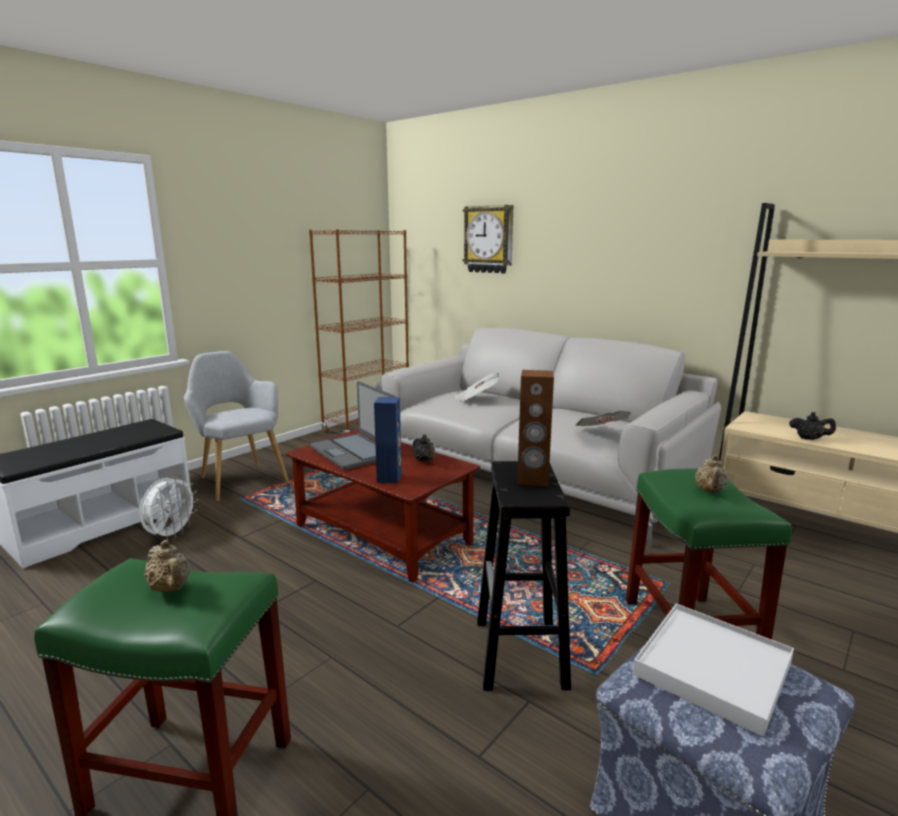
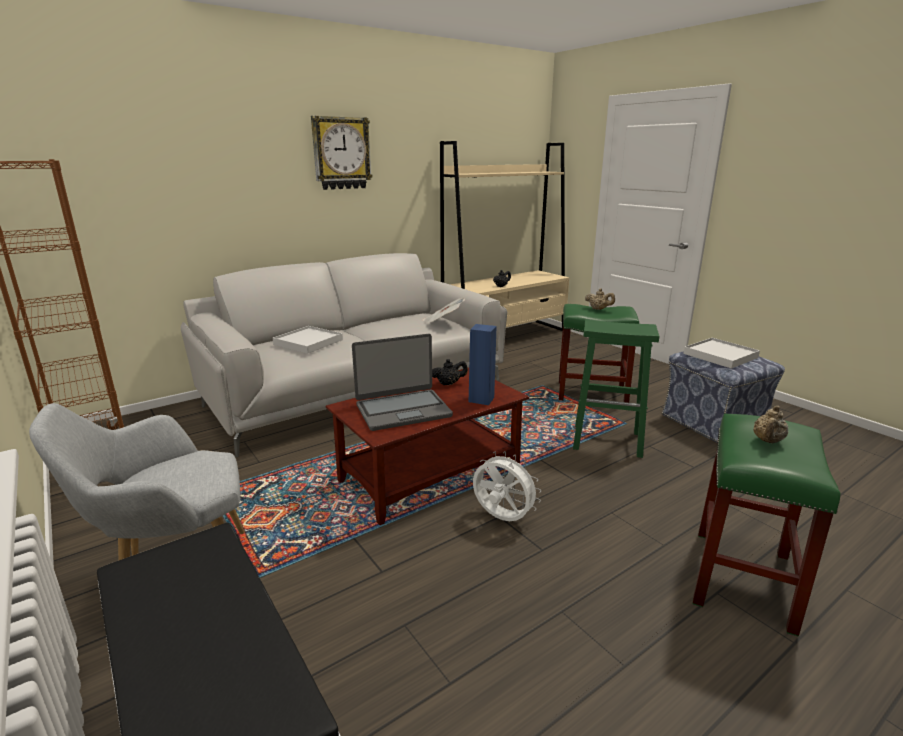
camera: 75 degrees left, 5 degrees up
(171, 535) = (335, 644): white fan -> white fan (501, 519)
(171, 589) = (767, 441): beige teapot -> beige teapot turned 150 degrees clockwise
(477, 399) = (308, 342): newspaper -> white tray
(489, 239) = (187, 170): wall clock -> wall clock (341, 153)
(520, 654) = (608, 441): black stool -> green stool
(533, 479) = (617, 326): brown speaker -> none

